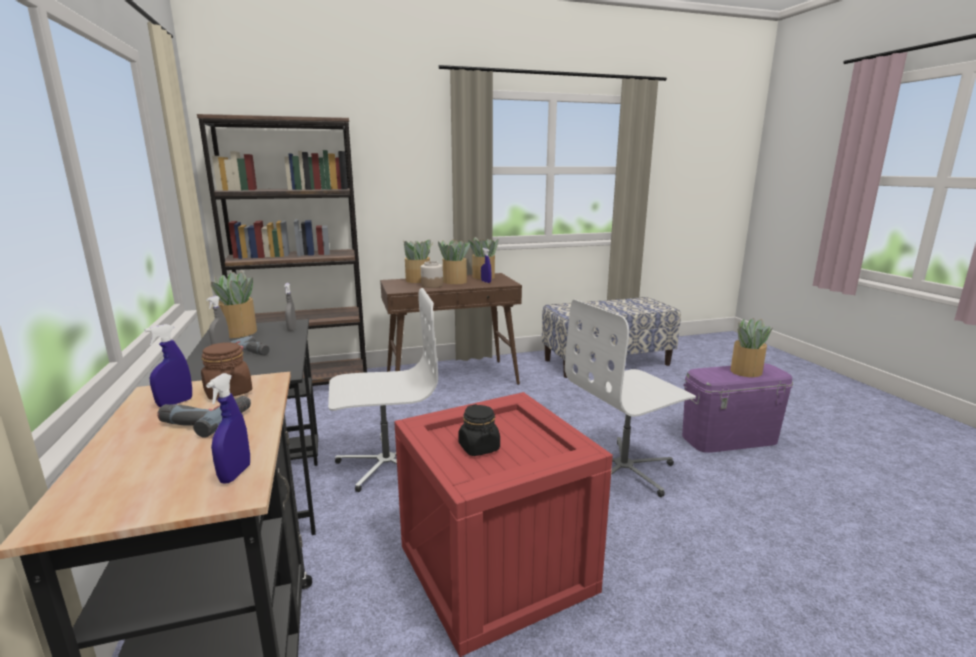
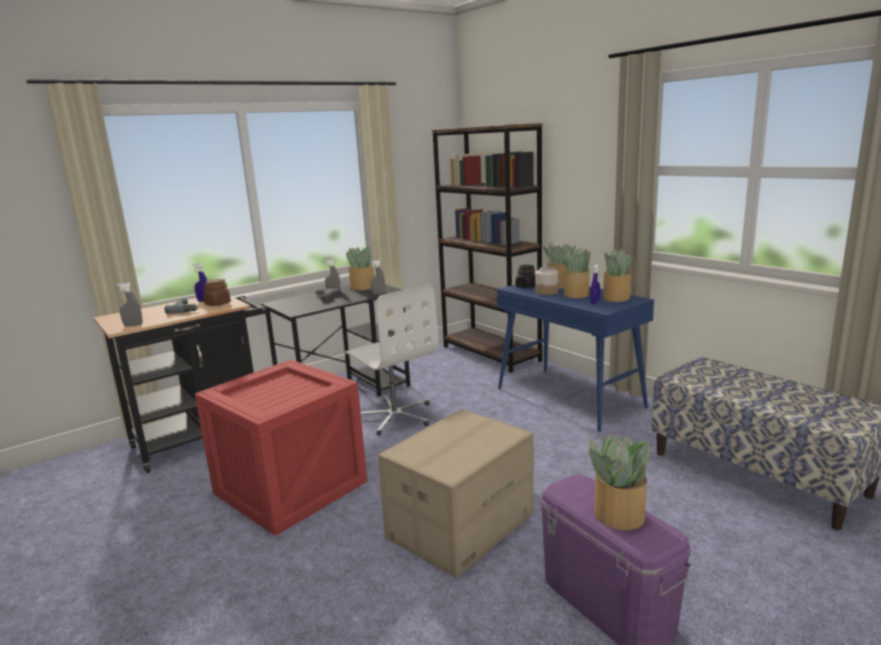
camera: 70 degrees right, 0 degrees up
(235, 474) = (133, 325): blue spray bottle -> grey spray bottle
(452, 378) = (570, 398): brown console table -> blue console table
(479, 448) = (269, 389): black jar -> black jar (526, 287)
(624, 469) = (460, 525): white office chair -> cardboard box

